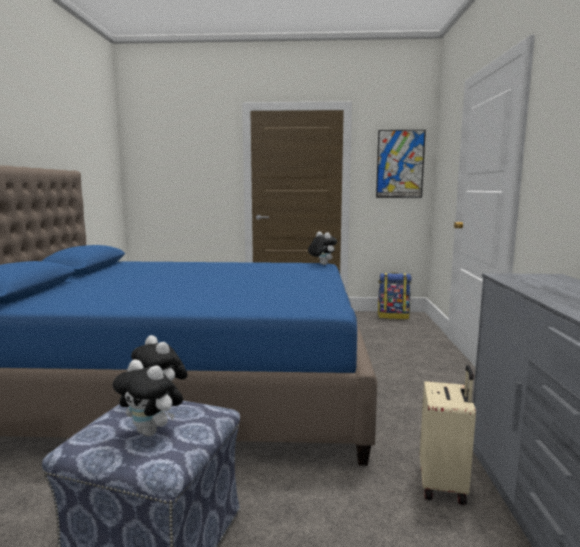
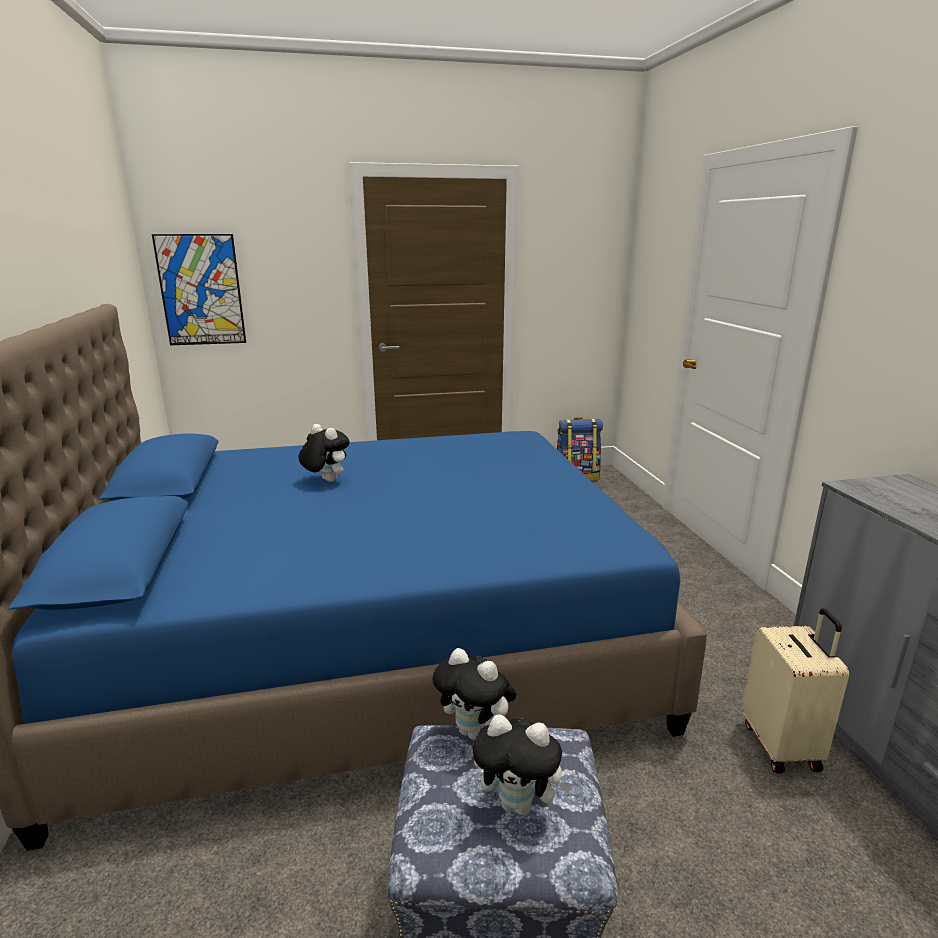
camera: 15 degrees left, 10 degrees up
(321, 264) = (525, 436): plush toy -> plush toy (325, 480)
(400, 164) = (585, 262): picture -> picture (201, 290)

